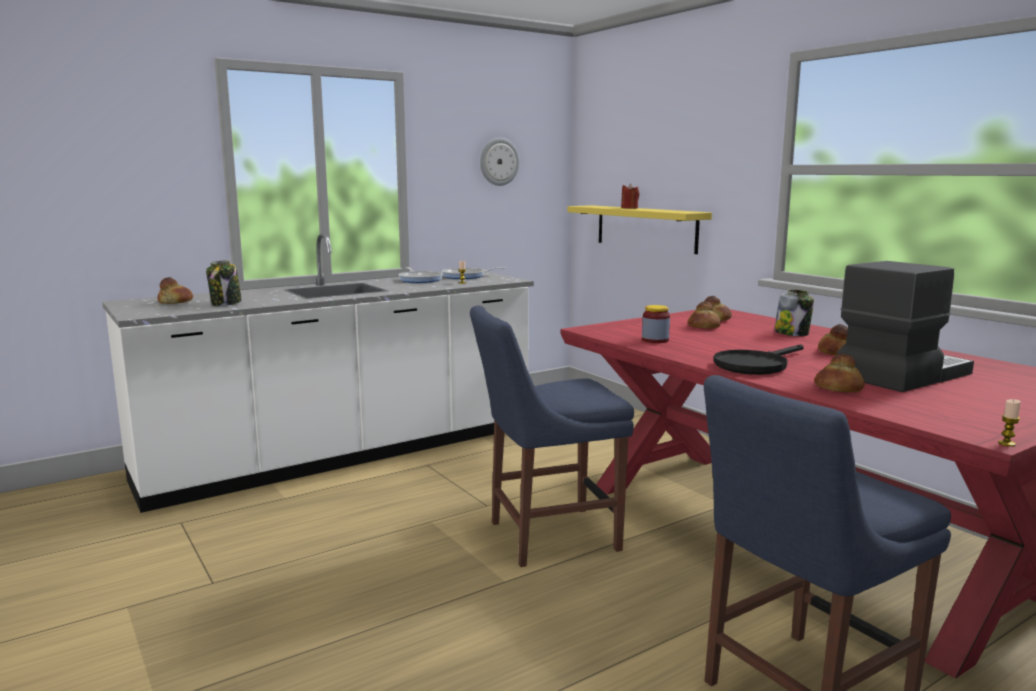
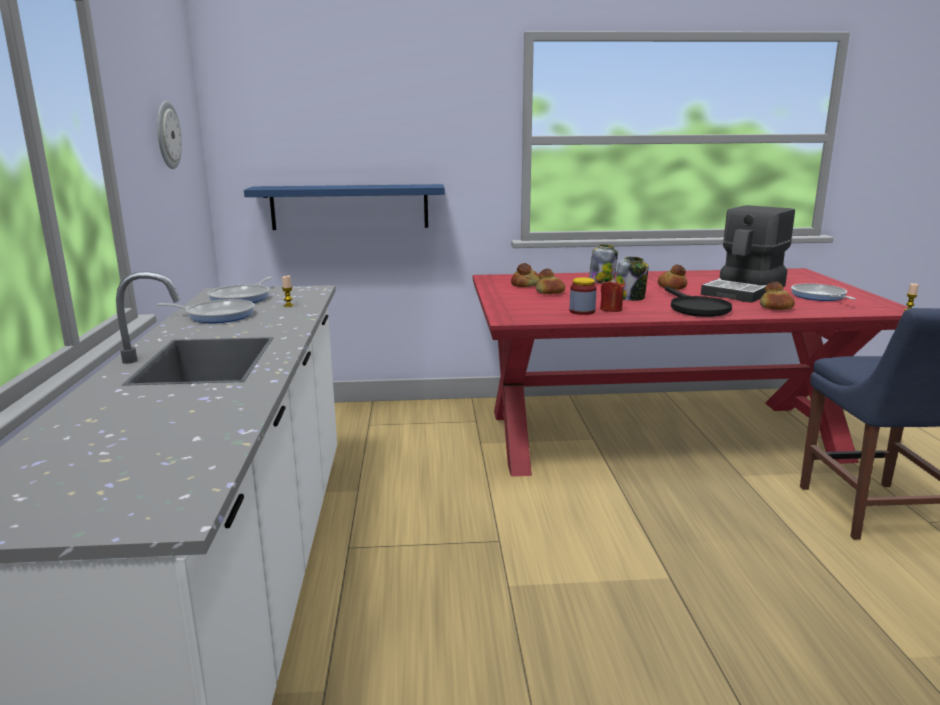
camera: 60 degrees left, 5 degrees up
(175, 302) = (78, 473): bread -> none
(226, 303) = (186, 433): jar -> jar (630, 297)
(547, 536) = (594, 529): blue chair -> none
(629, 208) = (336, 186): red candle -> red candle (611, 309)
(645, 228) = (349, 207): yellow shelf -> blue shelf
(900, 374) = (745, 290): coffee machine -> coffee machine turned 135 degrees counterclockwise
(963, 402) = (819, 296): none -> frying pan

